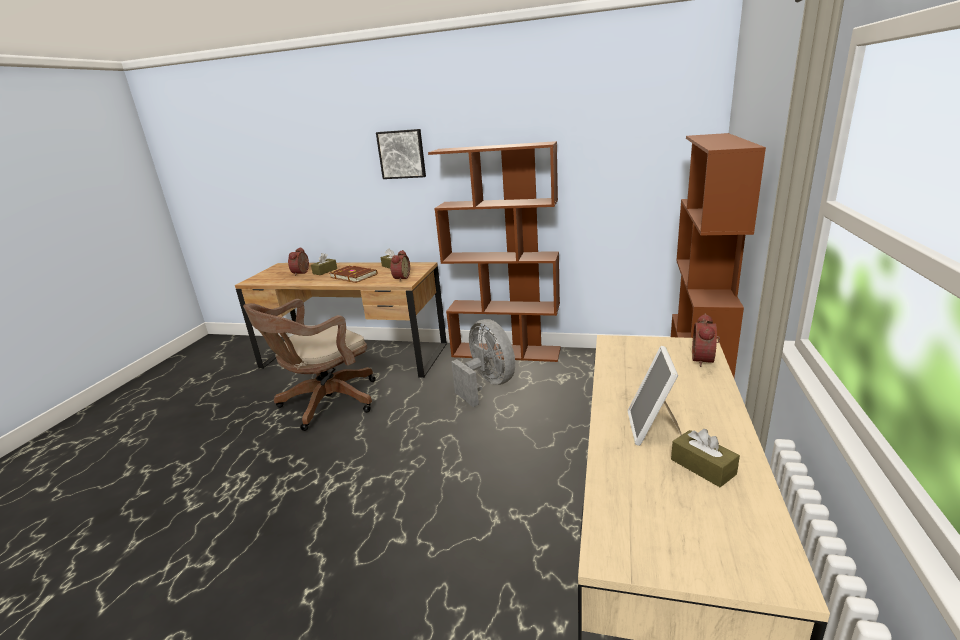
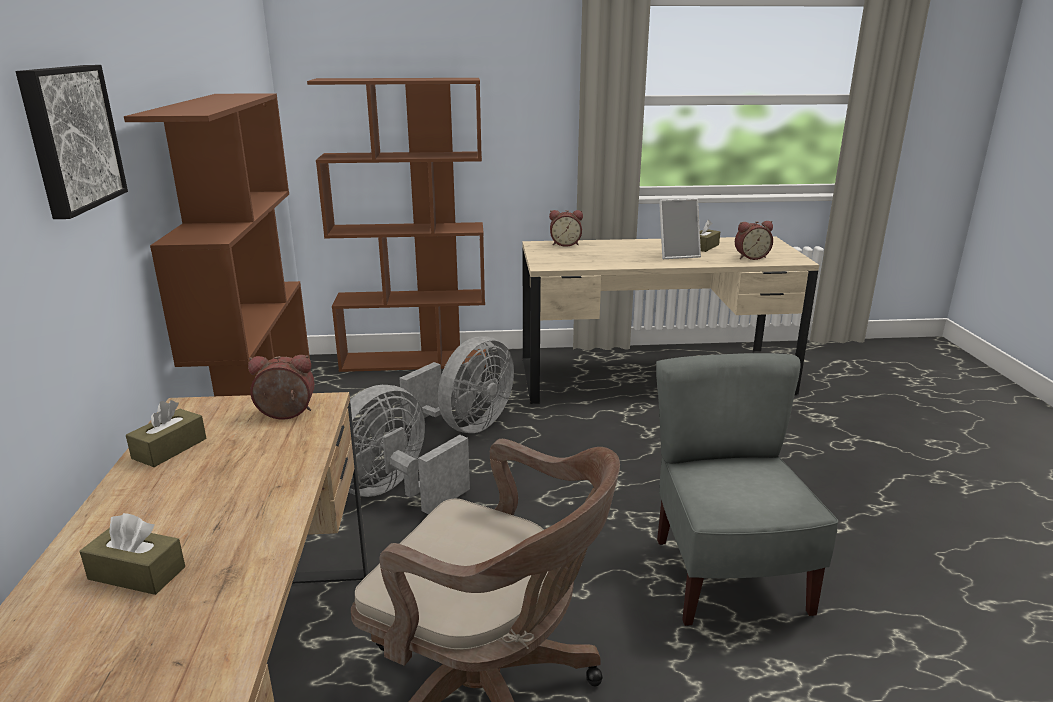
camera: 110 degrees left, 0 degrees up
(302, 273) = (123, 633): alarm clock -> alarm clock (750, 257)
(321, 498) = (726, 576): none -> grey chair
(354, 275) = (229, 490): brown book -> none
(562, 414) = (466, 426): none -> grey fan

